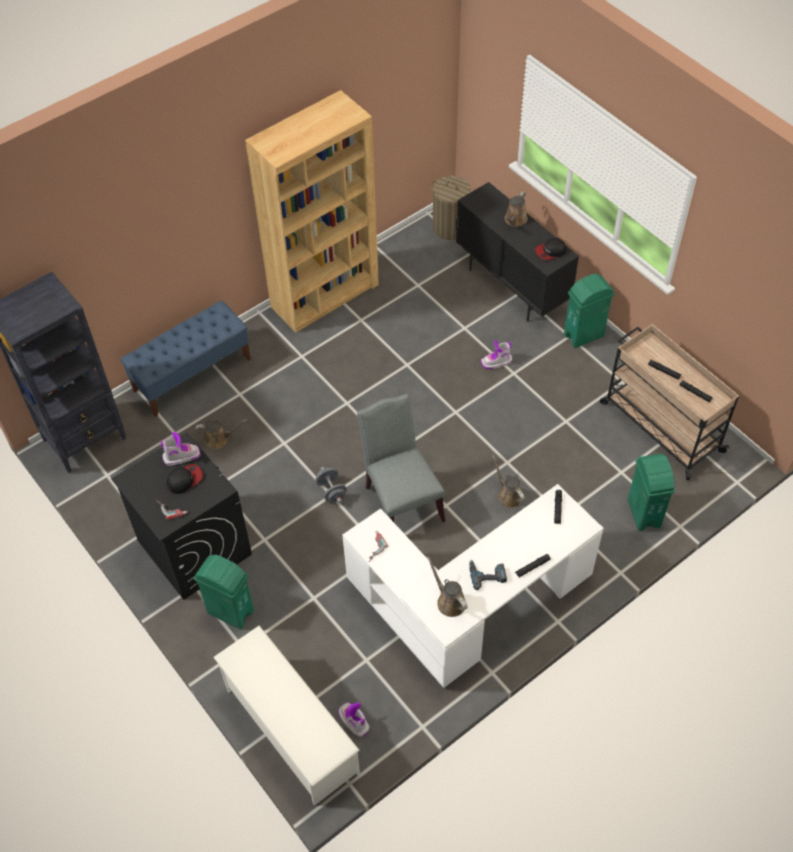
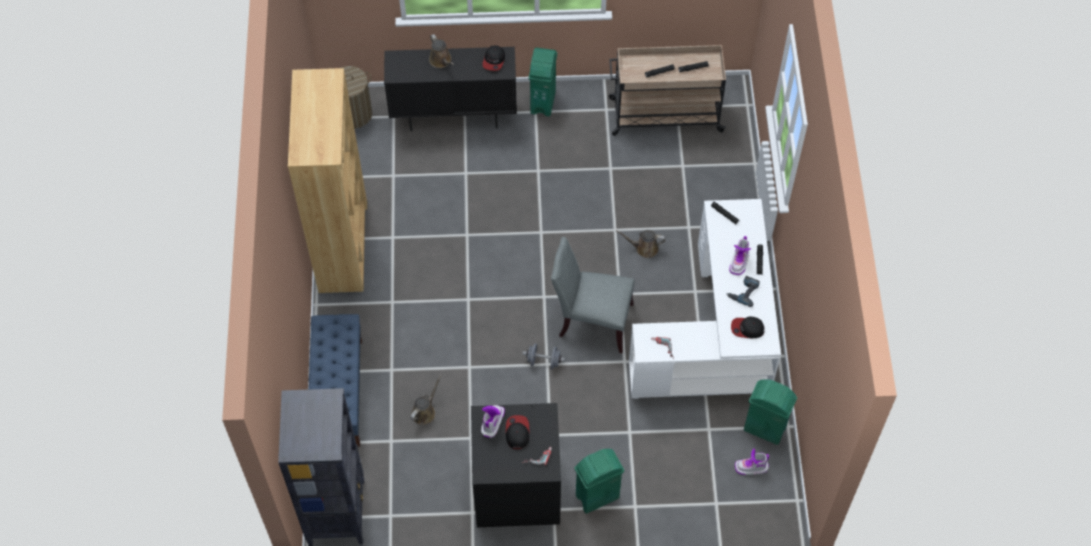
camera: 55 degrees left, 5 degrees up
(291, 730) = (728, 513): white shoe rack -> none
(449, 601) = (747, 329): brown watering can -> cap
(496, 362) = (518, 174): boot -> boot (739, 262)
(643, 513) = (727, 177): green trash can -> green trash can (764, 428)

